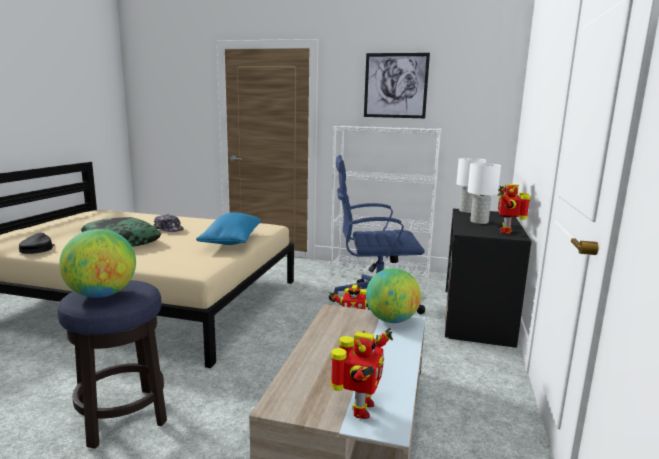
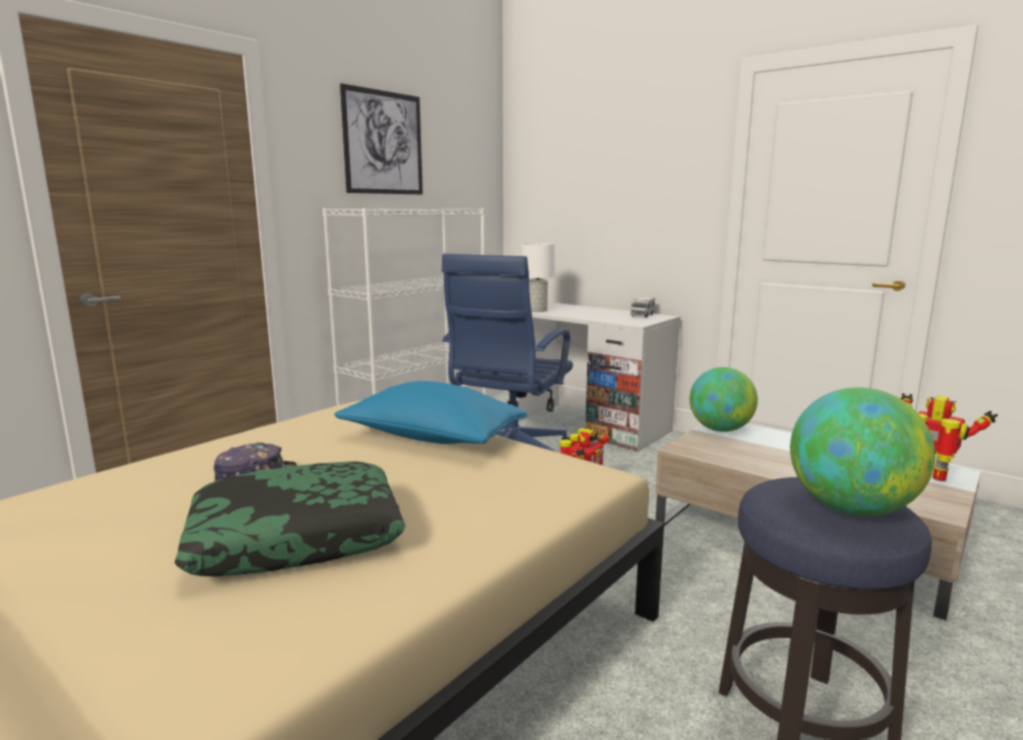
camera: 65 degrees left, 0 degrees up
(37, 249) = (222, 676): black cap -> none
(476, 315) = (592, 425): black desk -> white desk
(478, 222) = (593, 314): white table lamp -> none
(507, 232) = (642, 315): toy robot -> toy truck

